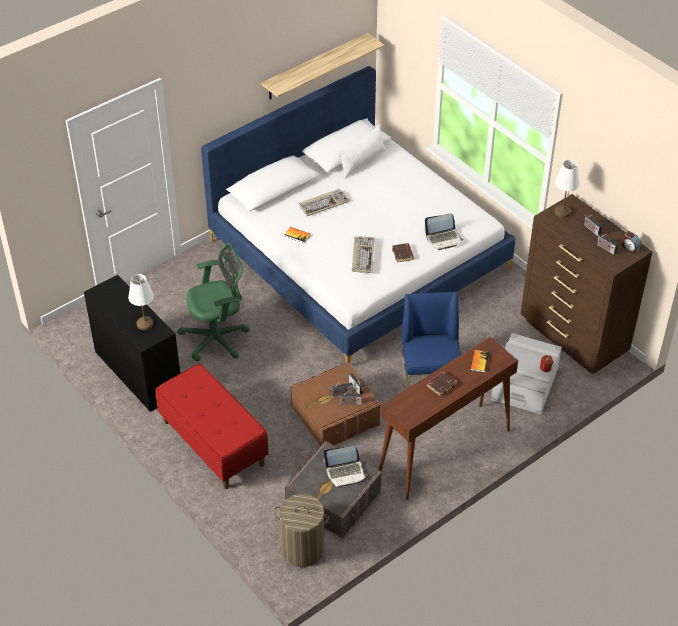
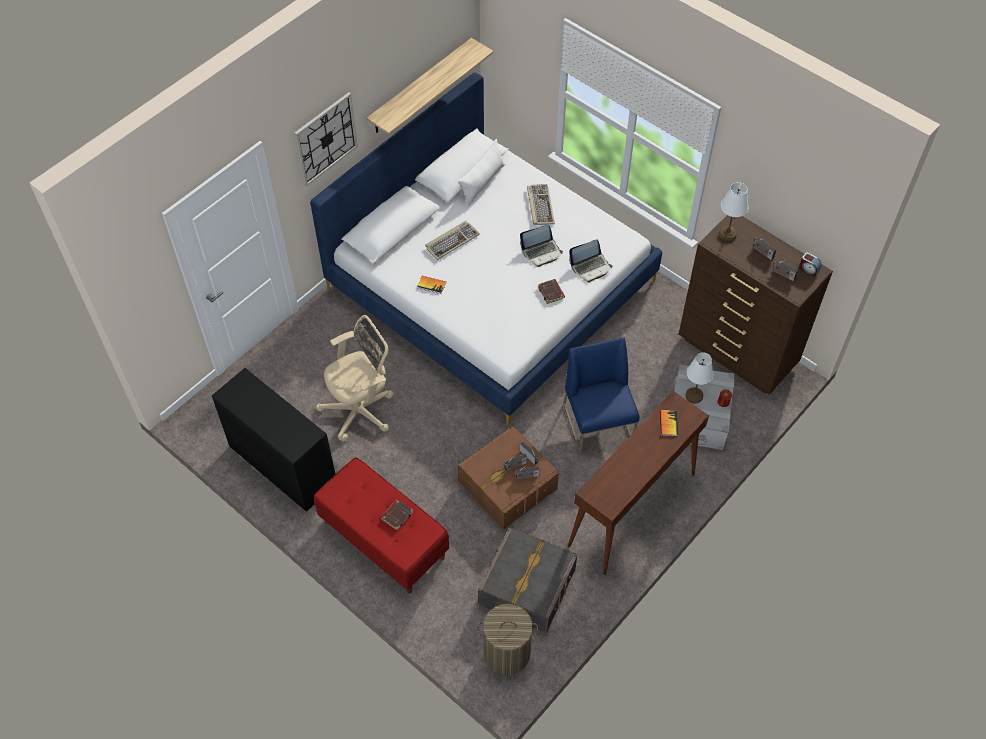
camera: 10 degrees left, 10 degrees up
(145, 324) = (290, 426): white table lamp -> white table lamp (694, 396)
(218, 339) = (361, 410): green office chair -> beige office chair
(221, 92) = (326, 139): none -> wall clock
(345, 473) = (539, 562): laptop -> laptop (541, 252)
(362, 256) = (508, 301): keyboard -> keyboard (540, 206)
(441, 384) = (634, 458): brown book -> brown book (397, 515)

